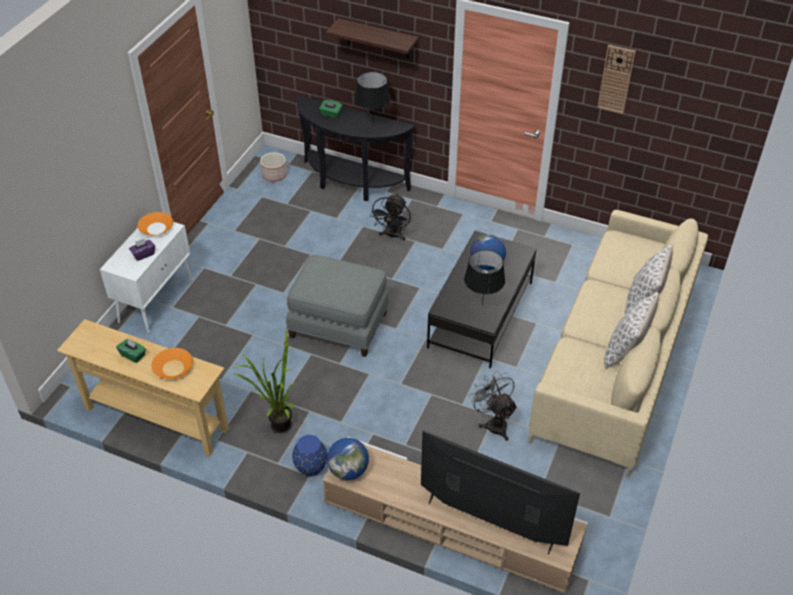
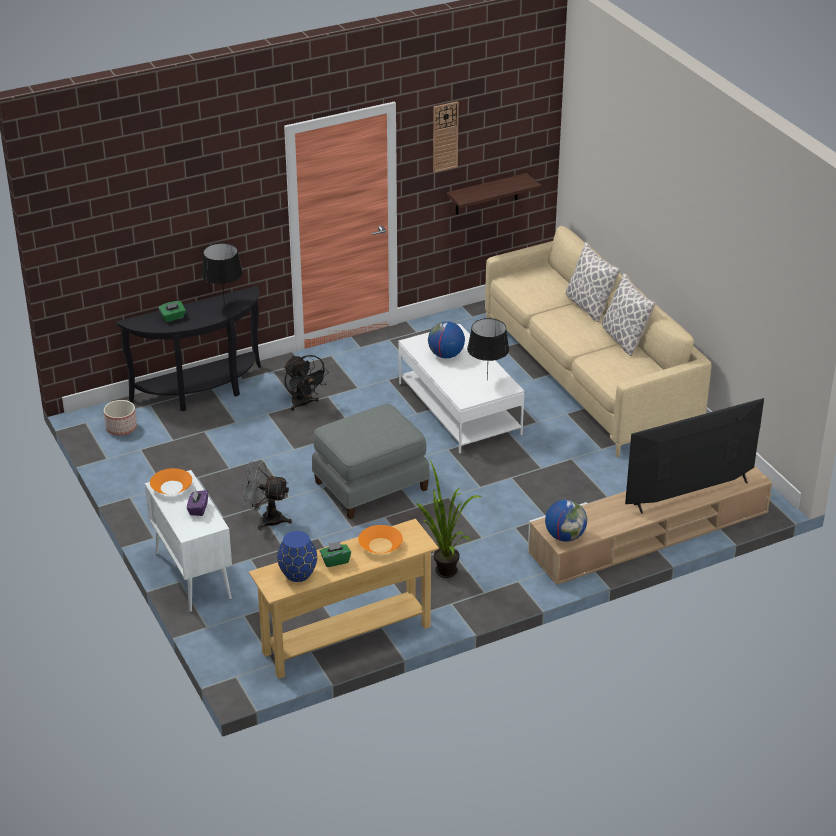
camera: 50 degrees left, 10 degrees down
(310, 467) = (510, 577): blue vase -> blue vase (298, 574)
(378, 39) = (204, 208): shelf -> shelf (486, 194)
(481, 315) = (459, 409): black coffee table -> white coffee table
(494, 423) = (578, 462): grey fan -> grey fan (266, 519)

